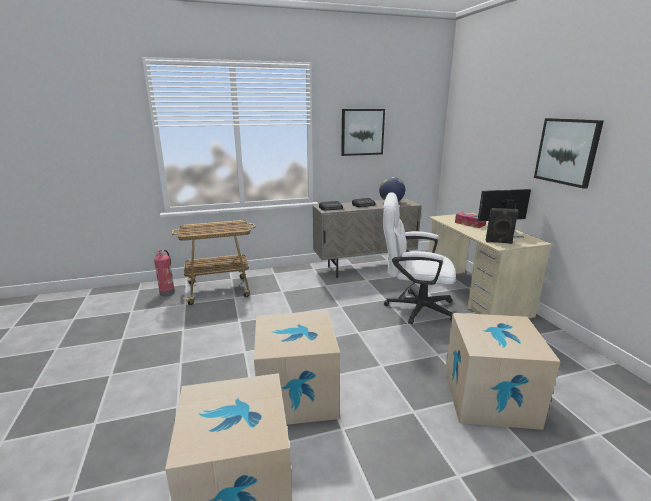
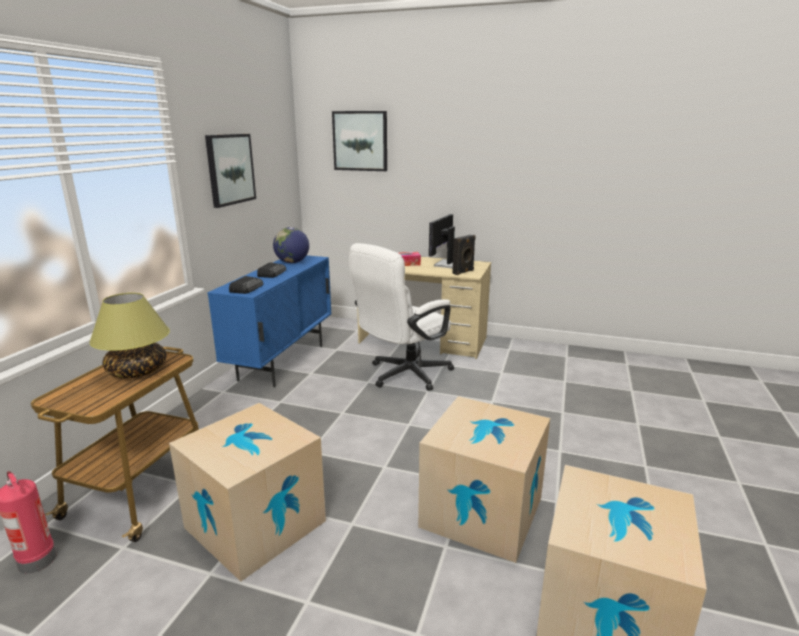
camera: 55 degrees left, 0 degrees up
(224, 228) = (138, 371): none -> table lamp
(364, 268) = (282, 362): beige cabinet -> blue cabinet
(489, 398) = (568, 408): cardboard box -> cardboard box (255, 524)
(567, 151) = (486, 172): picture -> picture (360, 141)

